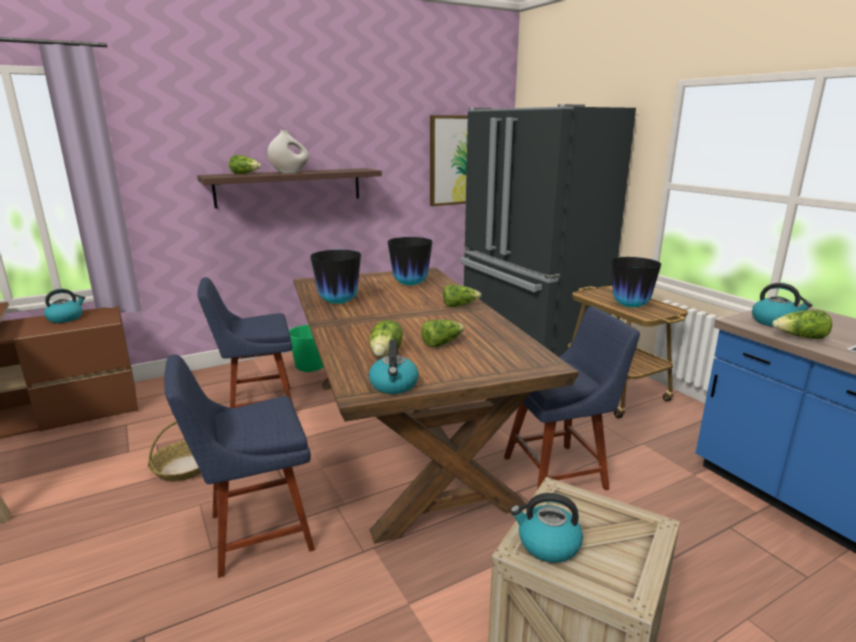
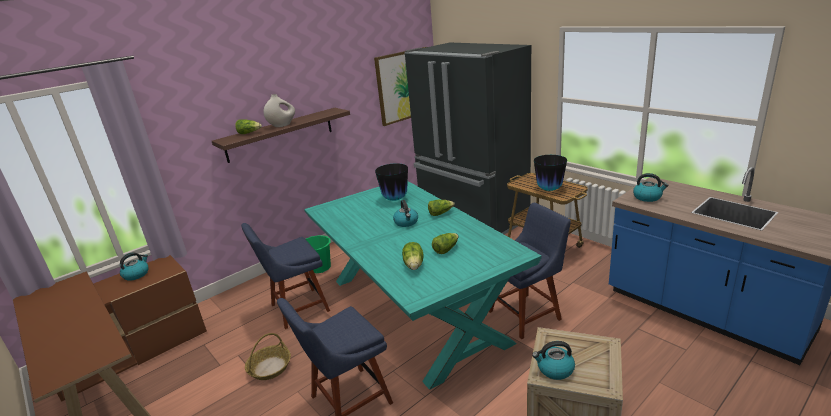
camera: 10 degrees left, 5 degrees up
(338, 302) = (353, 226): vase -> none
(394, 385) = (434, 289): kettle -> kettle (406, 222)
(404, 433) = (414, 308): brown dining table -> turquoise dining table
(800, 337) = (664, 208): lettuce -> none

